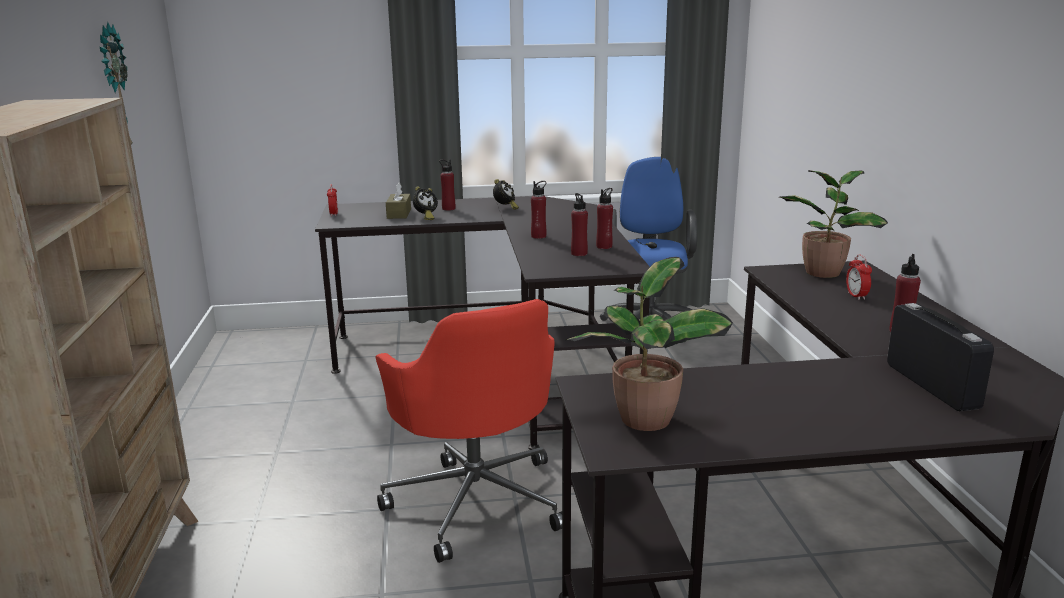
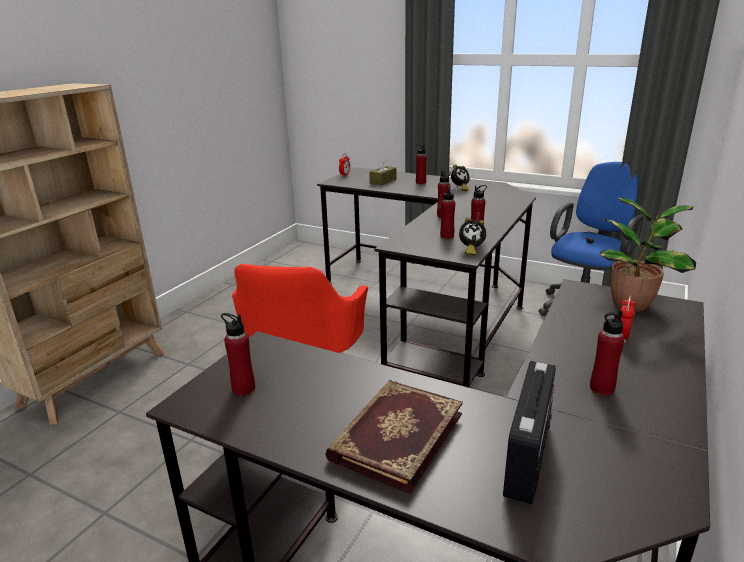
camera: 35 degrees right, 5 degrees up
(113, 88) = (195, 77): wall clock -> none
(425, 217) = (394, 187): alarm clock -> alarm clock (470, 250)
(644, 421) = (243, 388): potted plant -> red bottle
(828, 405) = (395, 435): none -> book

